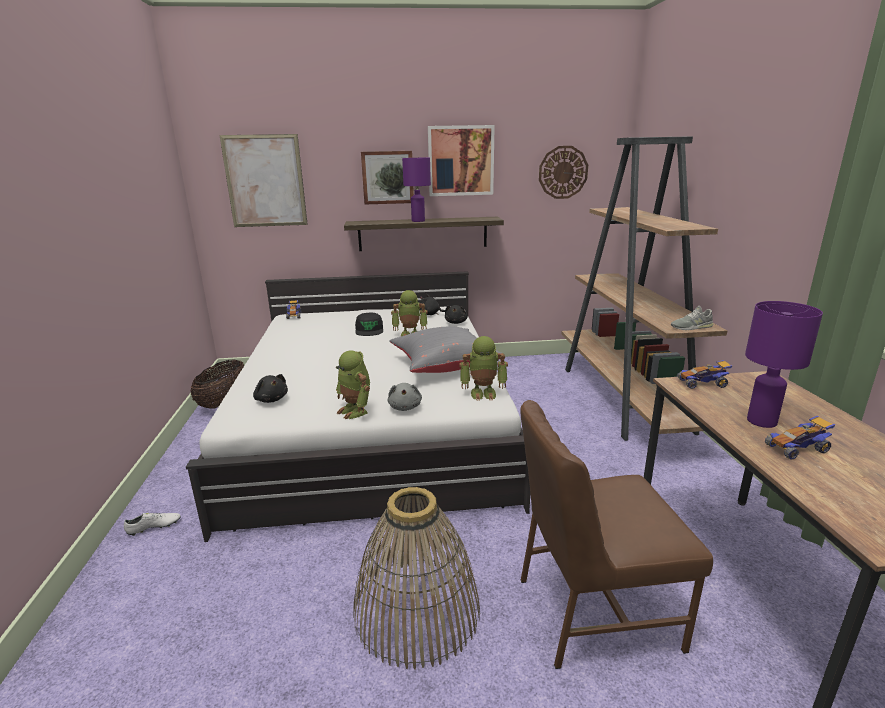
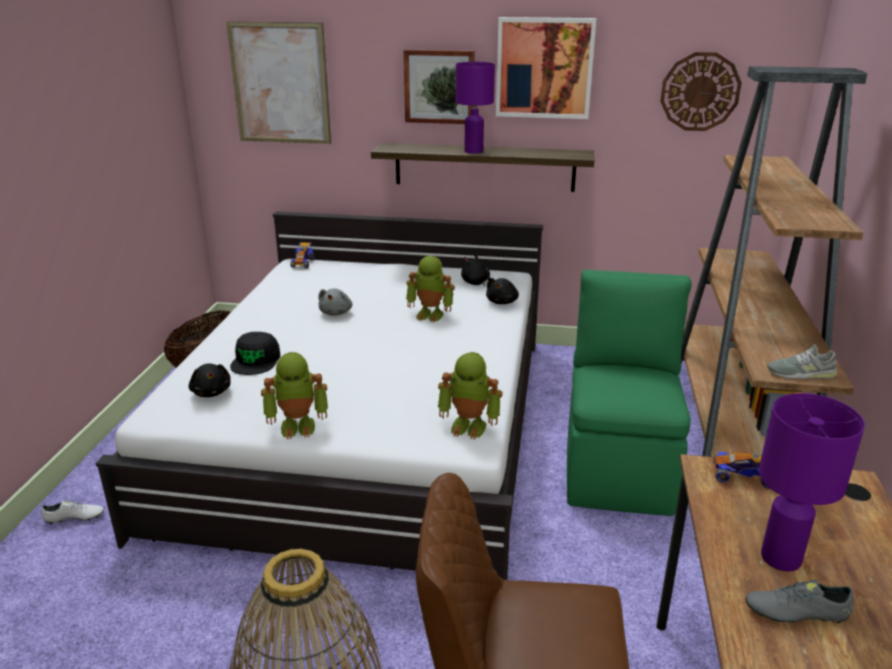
camera: 15 degrees right, 5 degrees up
(355, 411) = (298, 426): toy robot -> toy robot turned 75 degrees counterclockwise
(369, 330) = (383, 299): black cap -> black cap (256, 360)
(405, 407) = (359, 431): grey plush toy -> grey plush toy (336, 312)
(443, 365) = (444, 372): grey pillow -> none
(561, 423) = (618, 468): none -> green chair
(797, 448) = (796, 613): toy car -> grey shoe

